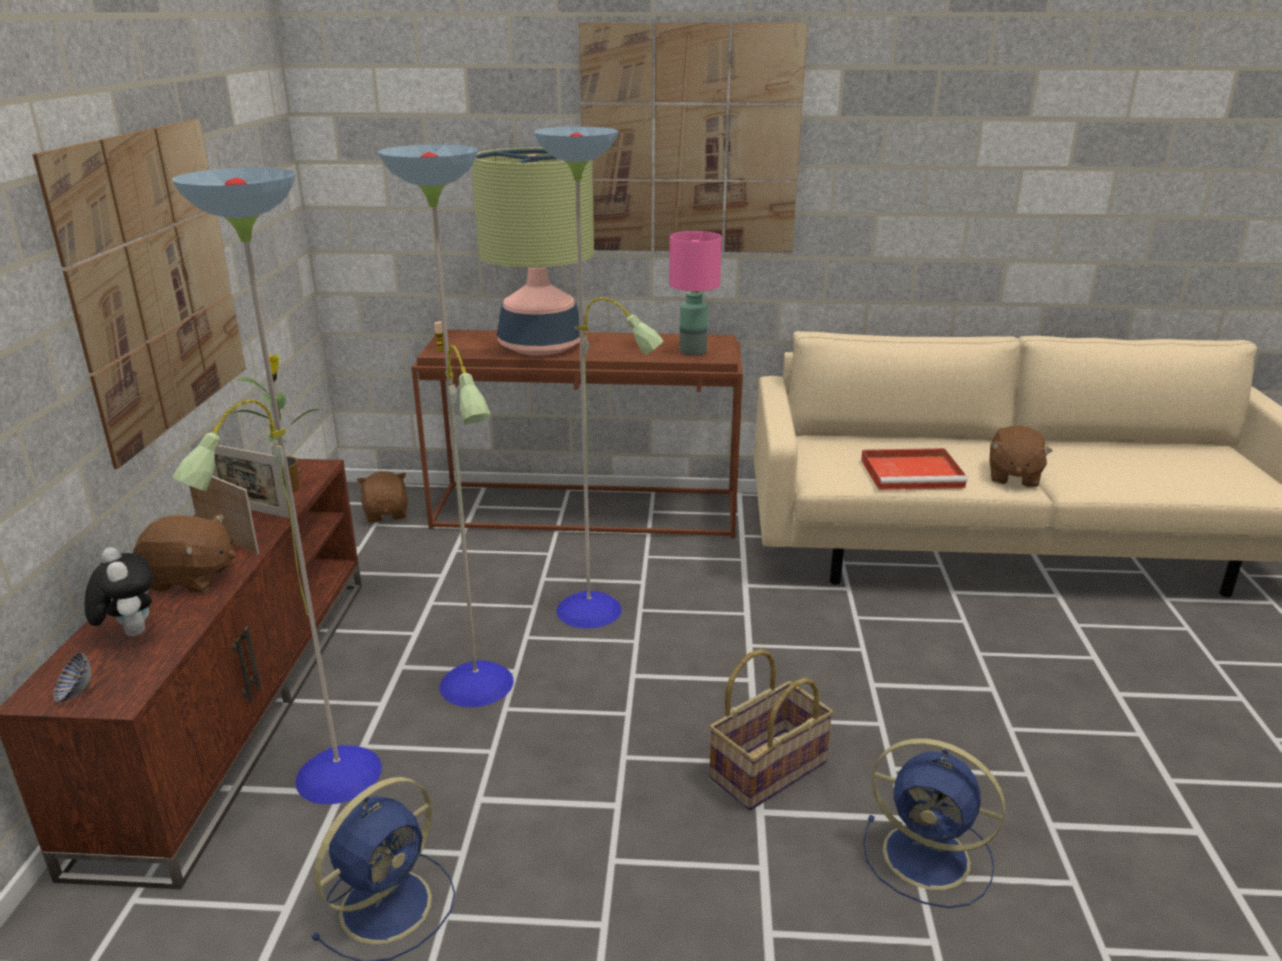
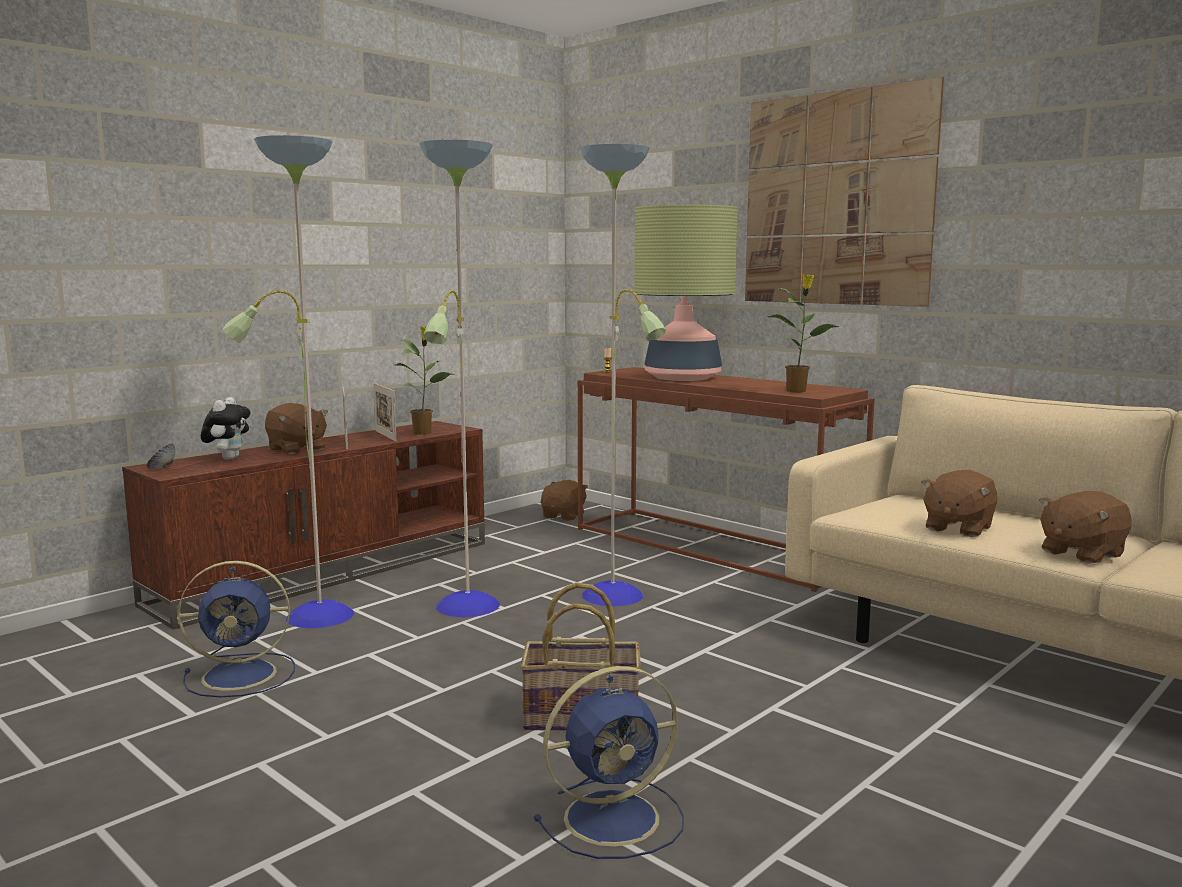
camera: 40 degrees right, 15 degrees down
(156, 282) = (370, 266): picture -> none
(692, 352) = (797, 391): pink table lamp -> potted plant
(913, 473) = (957, 528): red tray -> brown plush toy
(930, 857) = (616, 817): blue fan -> blue fan turned 90 degrees counterclockwise

